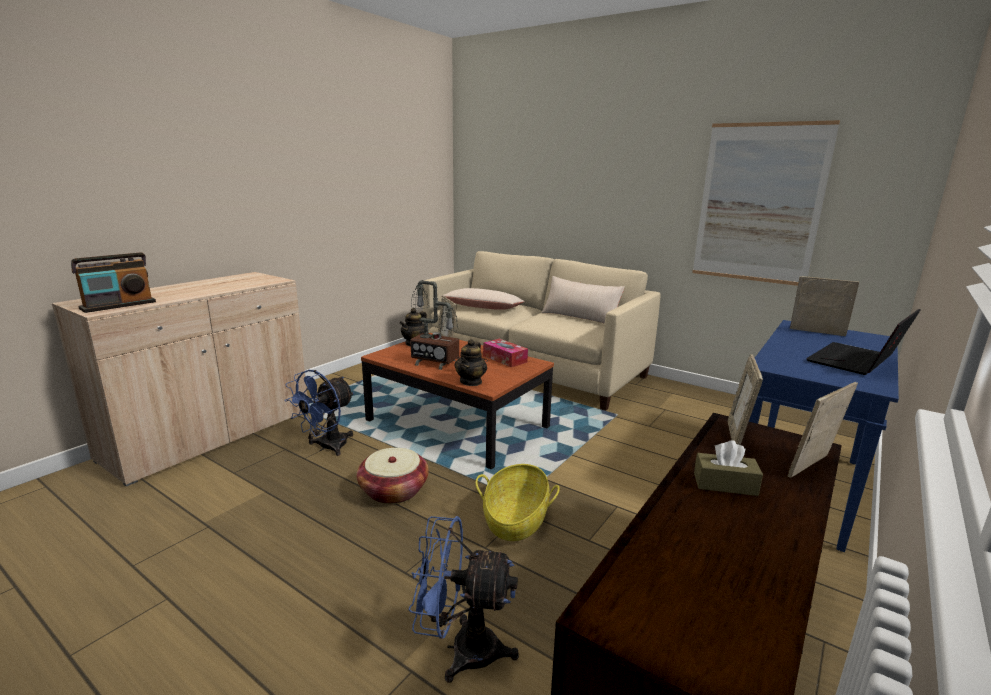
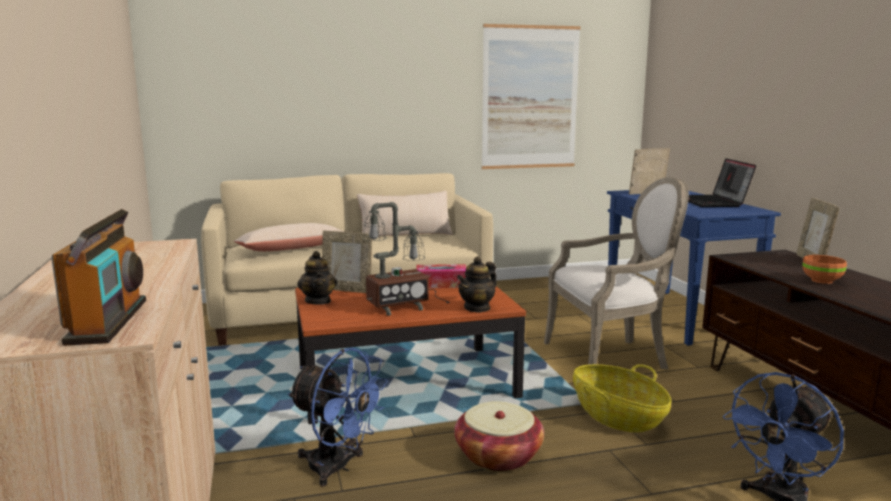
camera: 50 degrees left, 5 degrees down
(327, 447) = (338, 468): blue fan -> blue fan turned 45 degrees counterclockwise
(471, 382) = (477, 308): teapot -> teapot turned 75 degrees clockwise
(627, 483) = (611, 358): none -> armchair
(725, 484) = (822, 281): brown tissue box -> orange bowl
(737, 437) = (756, 261): picture frame -> none

